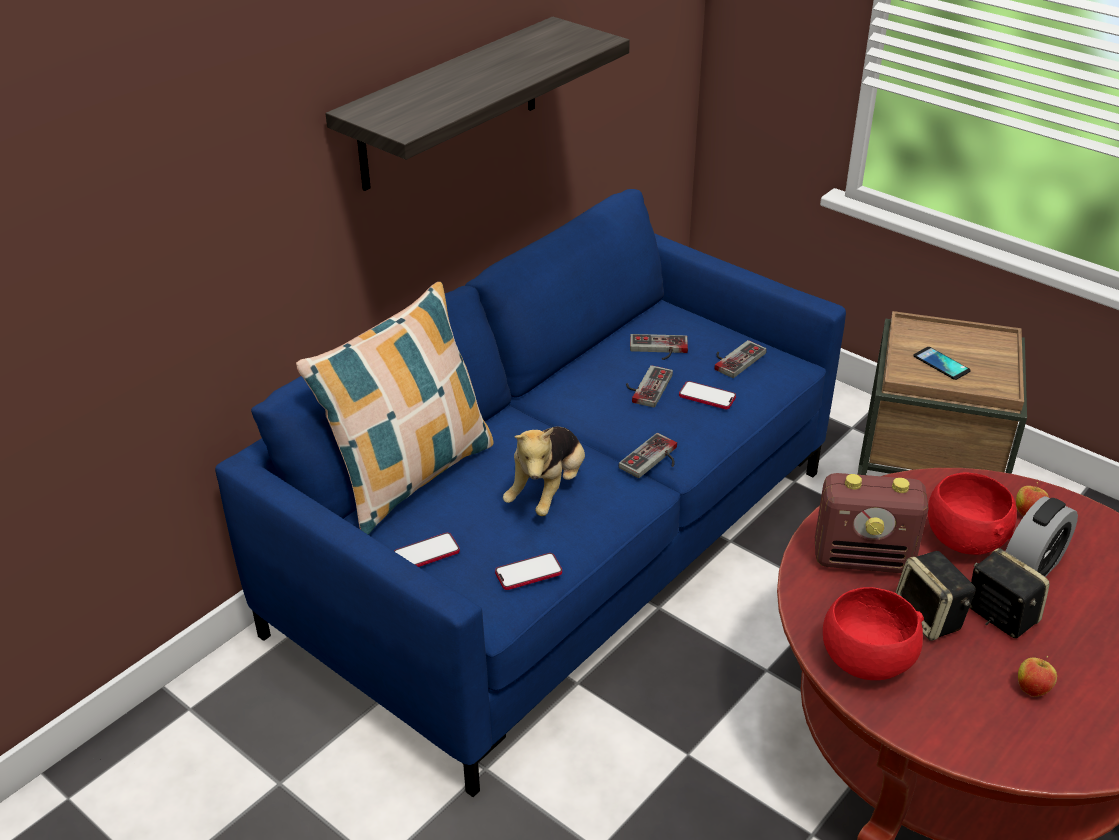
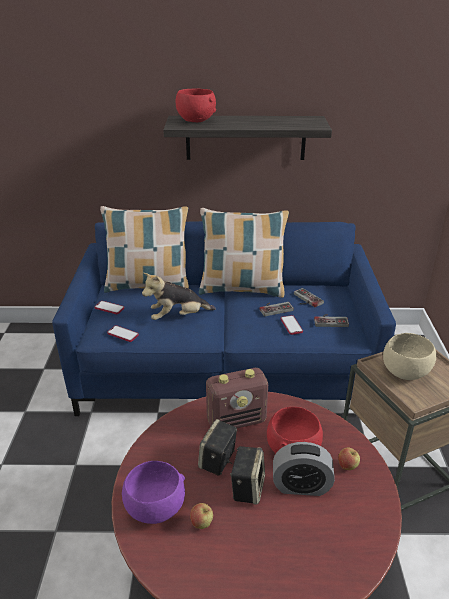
camera: 50 degrees right, 5 degrees down
(553, 388) = (242, 289): none -> pillow
(654, 460) = (229, 332): game controller -> none
(864, 559) = (237, 420): radio -> radio turned 75 degrees counterclockwise
(864, 661) = (162, 451): red bowl -> red bowl (195, 121)
(941, 364) = (404, 373): phone -> beige bowl
(973, 723) = (154, 509): none -> purple bowl

